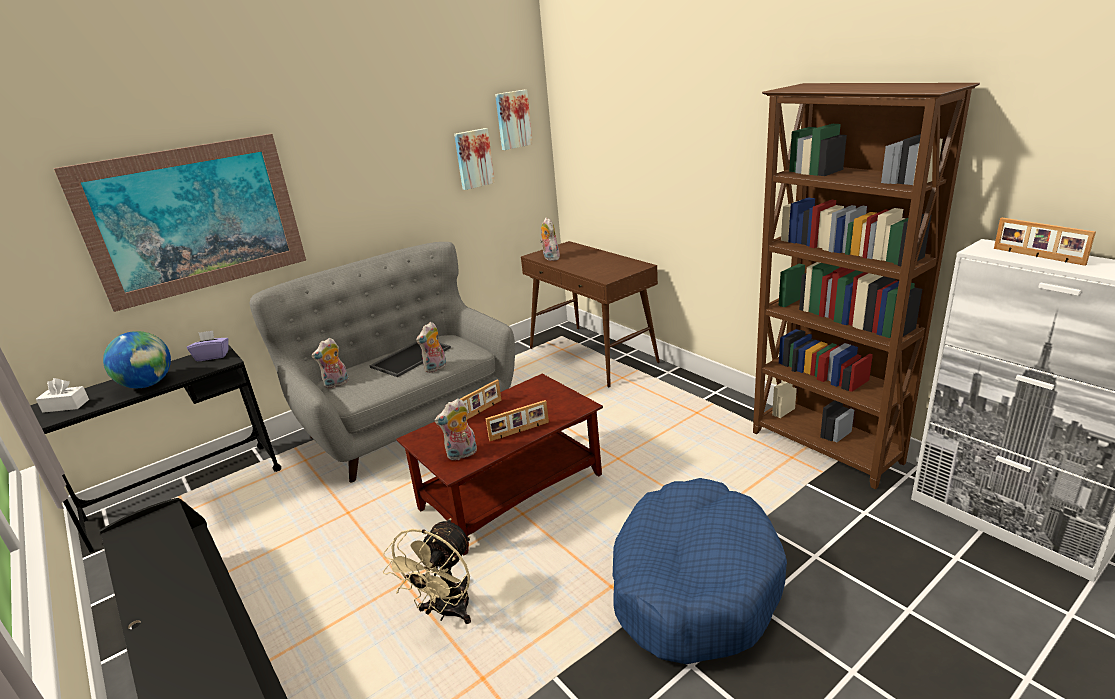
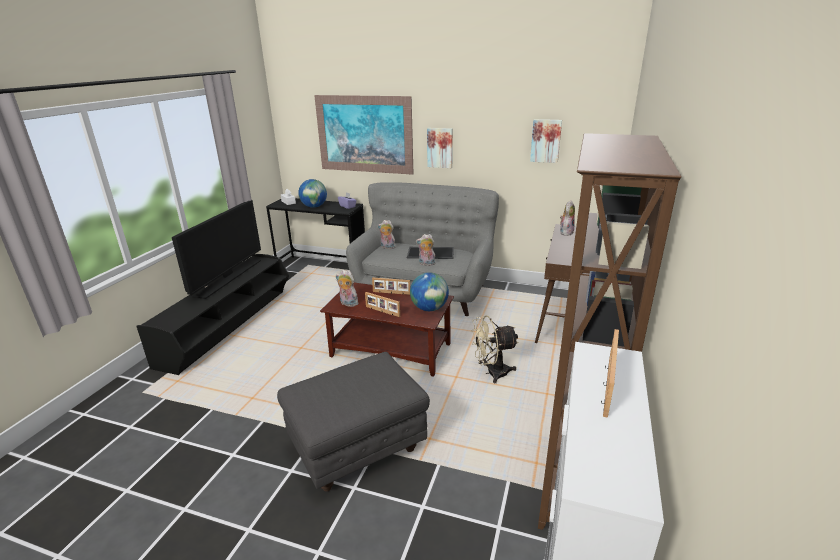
camera: 55 degrees right, 0 degrees up
(148, 583) = (228, 278): none -> television
(446, 612) = (288, 369): beige fan -> beige fan (492, 373)
(513, 119) = (591, 118): picture -> picture (440, 147)
(553, 396) = (429, 308): none -> globe
(693, 583) = (357, 451): blue dog bed -> grey ottoman

